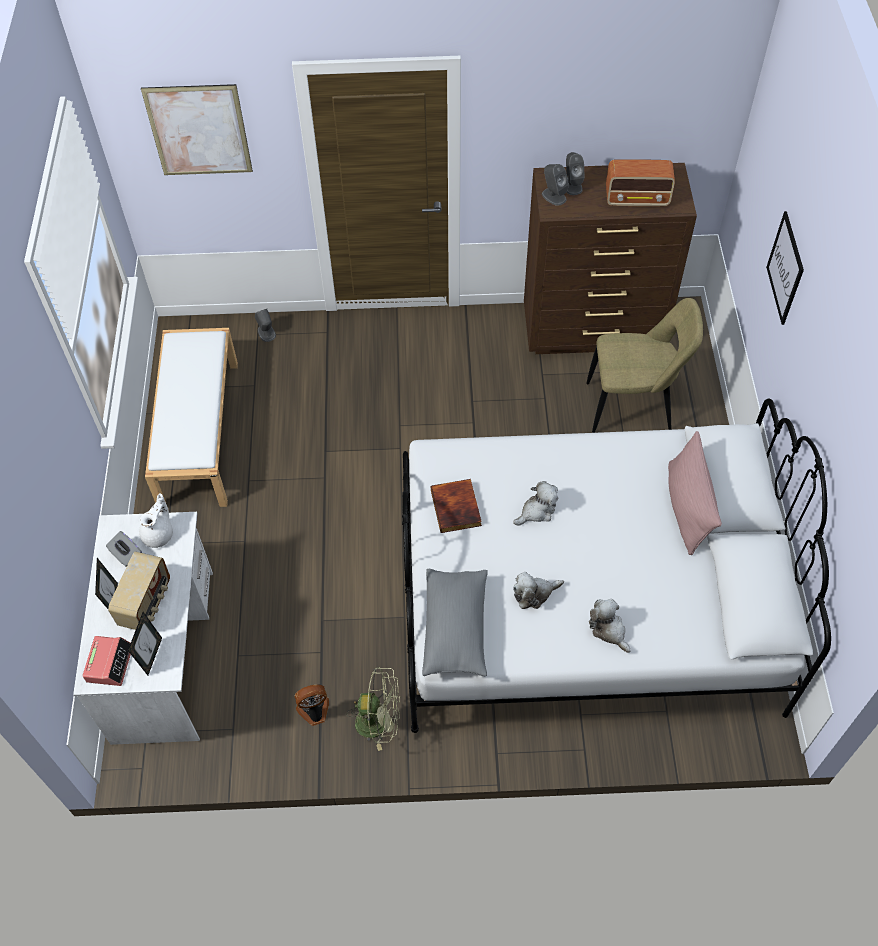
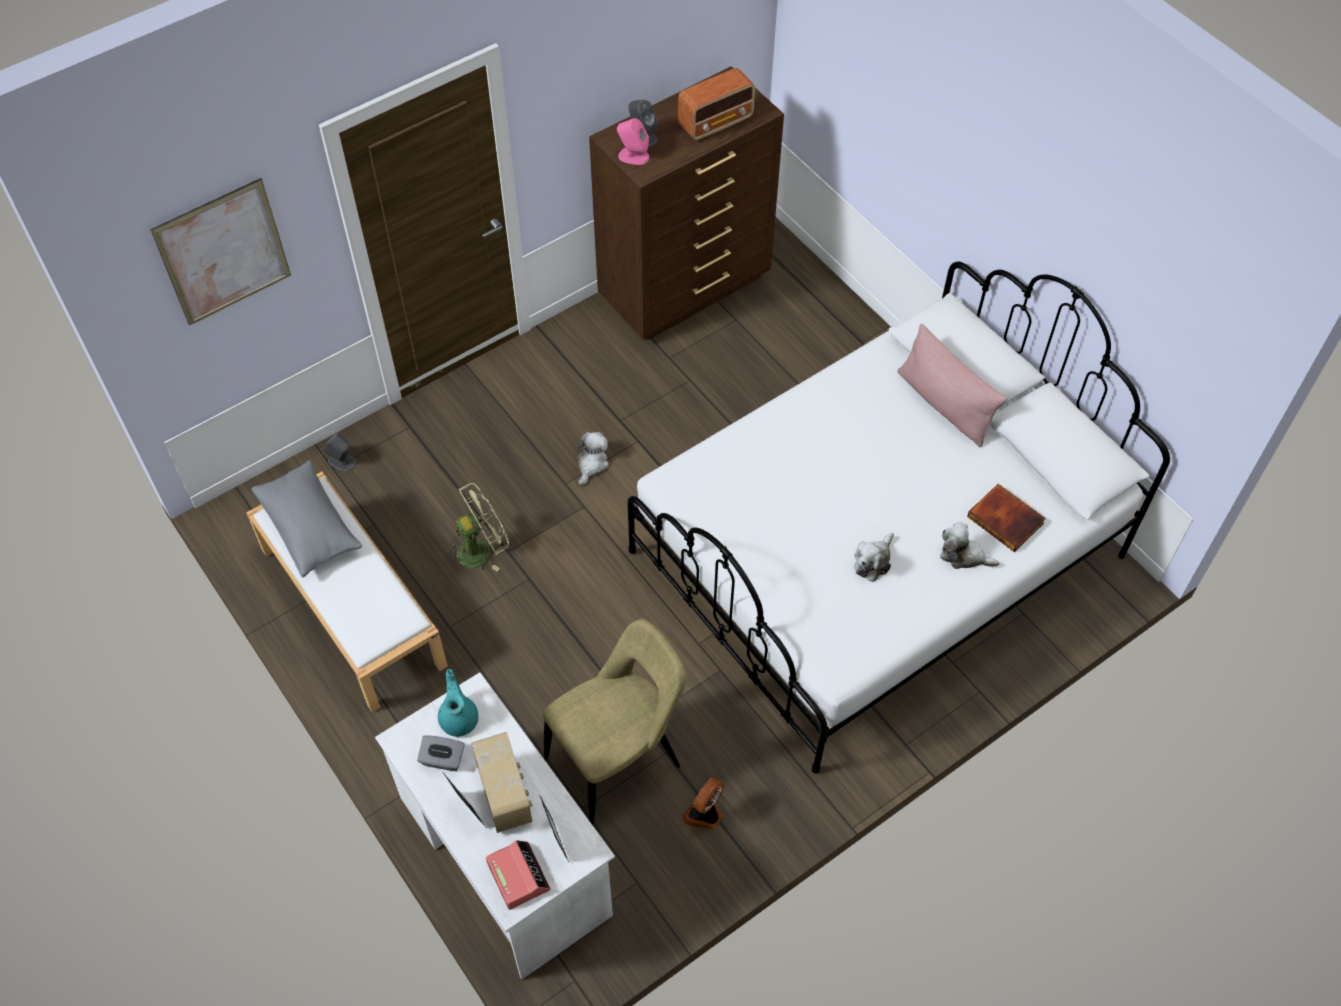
camera: 35 degrees left, 0 degrees up
(159, 534) = (459, 718): white teapot -> turquoise teapot
(379, 722) = (775, 785): green fan -> green fan (480, 549)
(455, 629) = (828, 636): grey pillow -> grey pillow (309, 527)
(457, 508) = (737, 521): book -> book (1006, 519)
(537, 511) = (814, 482): plush toy -> plush toy (591, 464)
(553, 196) = (633, 156): grey speaker -> pink speaker
(633, 407) = (781, 345): beige chair -> beige chair (618, 759)
(785, 268) = (922, 125): picture -> none

